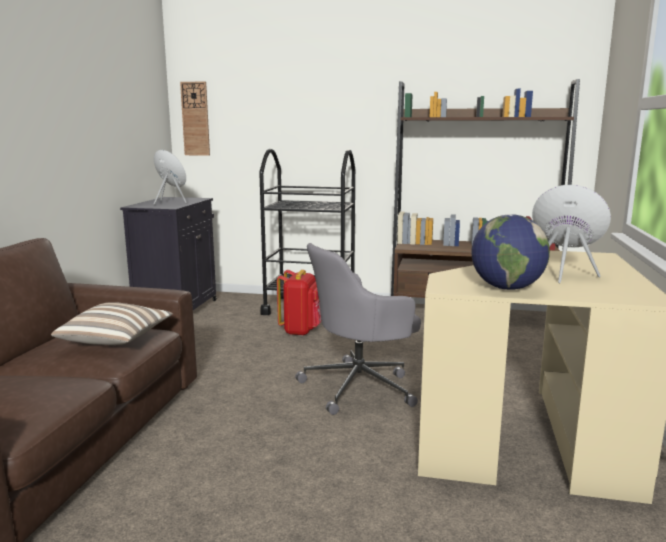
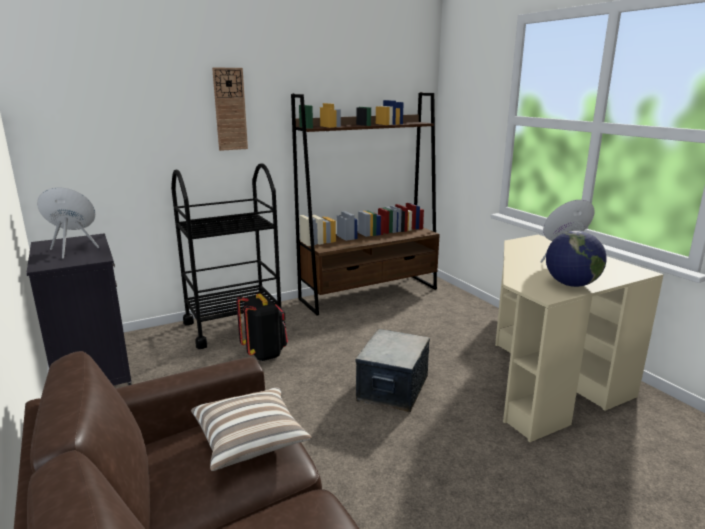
camera: 40 degrees left, 5 degrees up
(195, 119) = (49, 137): wall clock -> wall clock (230, 109)
(301, 331) = (264, 353): red backpack -> black backpack
(360, 387) = (392, 388): grey office chair -> storage box

